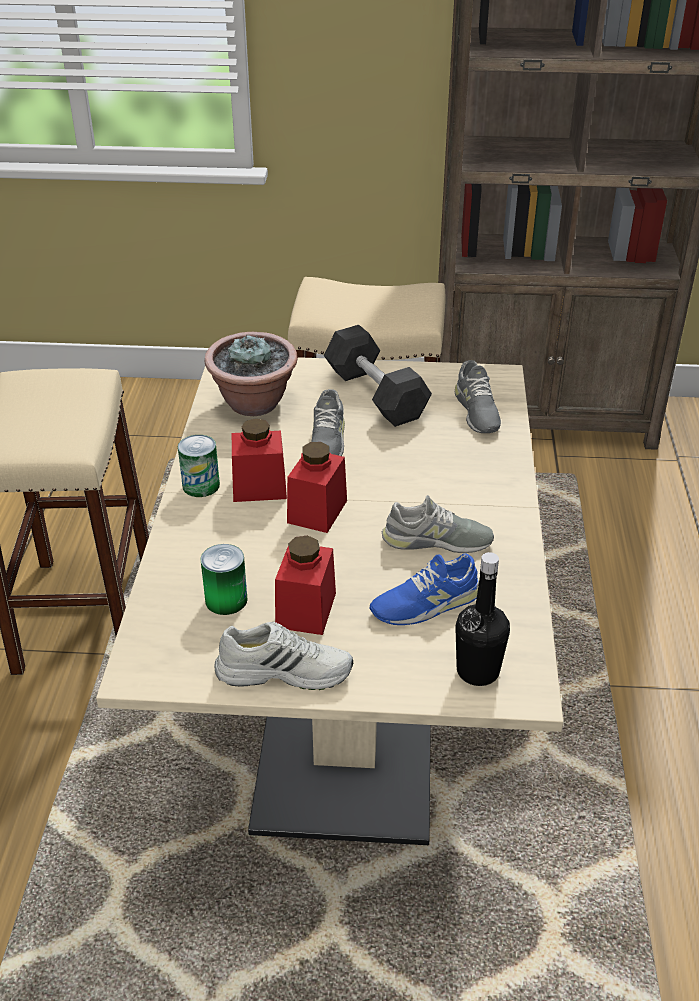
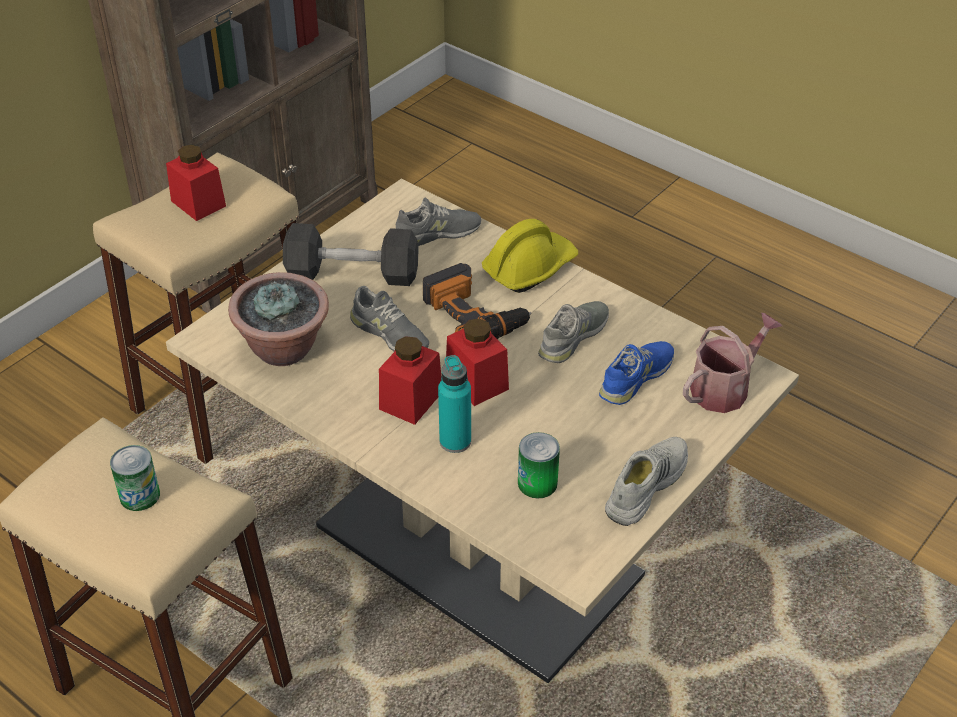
camera: 55 degrees left, 5 degrees up
(201, 485) = (371, 434): can -> can (139, 495)
(234, 531) = (455, 441): none -> turquoise bottle
(306, 610) = (589, 443): red jar -> red jar (198, 203)
(400, 474) = (475, 314): none -> power drill
(426, 603) = (636, 377): blue shoe -> blue shoe turned 150 degrees counterclockwise
(476, 411) = (436, 233): grey shoe -> grey shoe turned 45 degrees counterclockwise
(477, 671) = (725, 388): black bottle -> watering can
(497, 477) = (529, 268): none -> yellow hard hat

